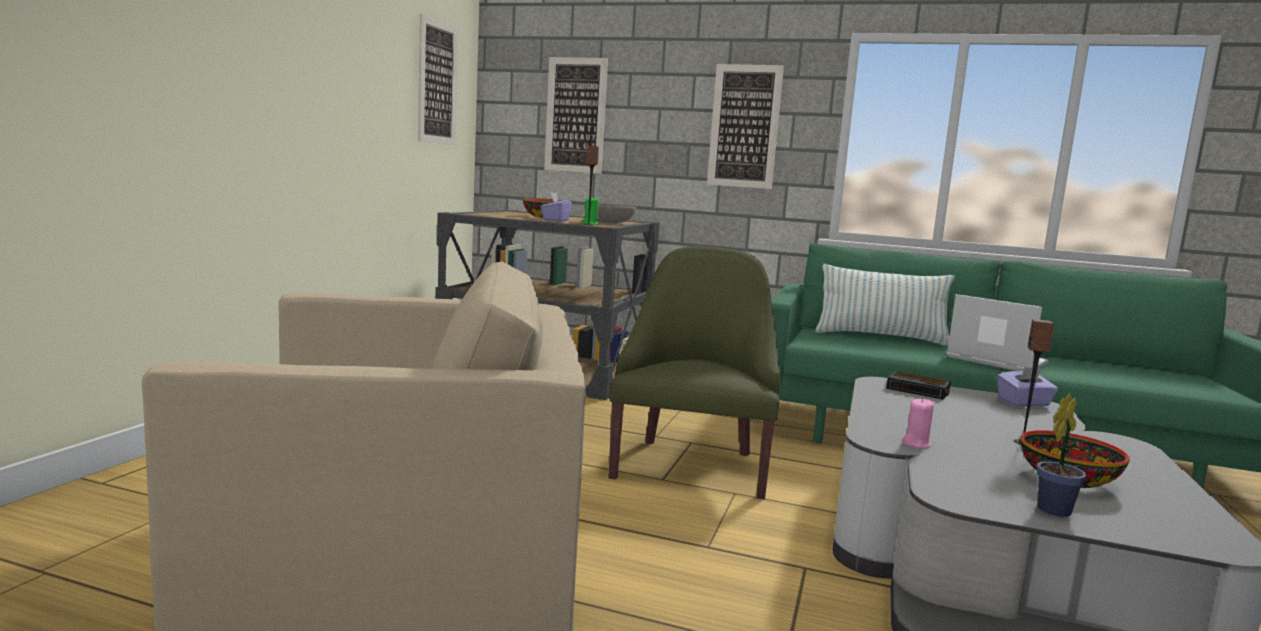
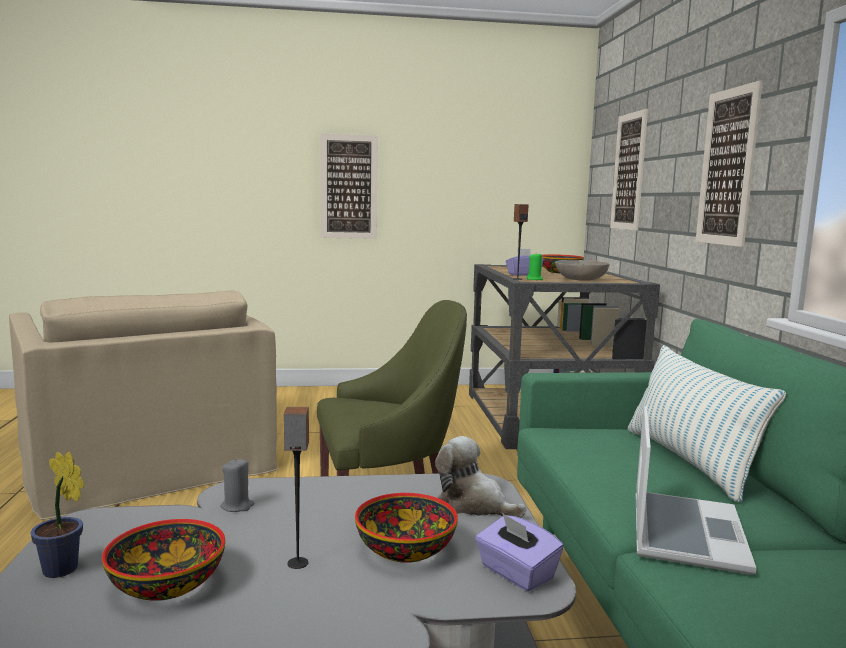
camera: 65 degrees right, 0 degrees up
(437, 83) = (523, 156): picture -> picture (349, 187)
(916, 444) = (237, 506): pink candle -> grey candle
(919, 390) = (473, 504): alarm clock -> plush toy
(996, 416) = (406, 550): none -> bowl

